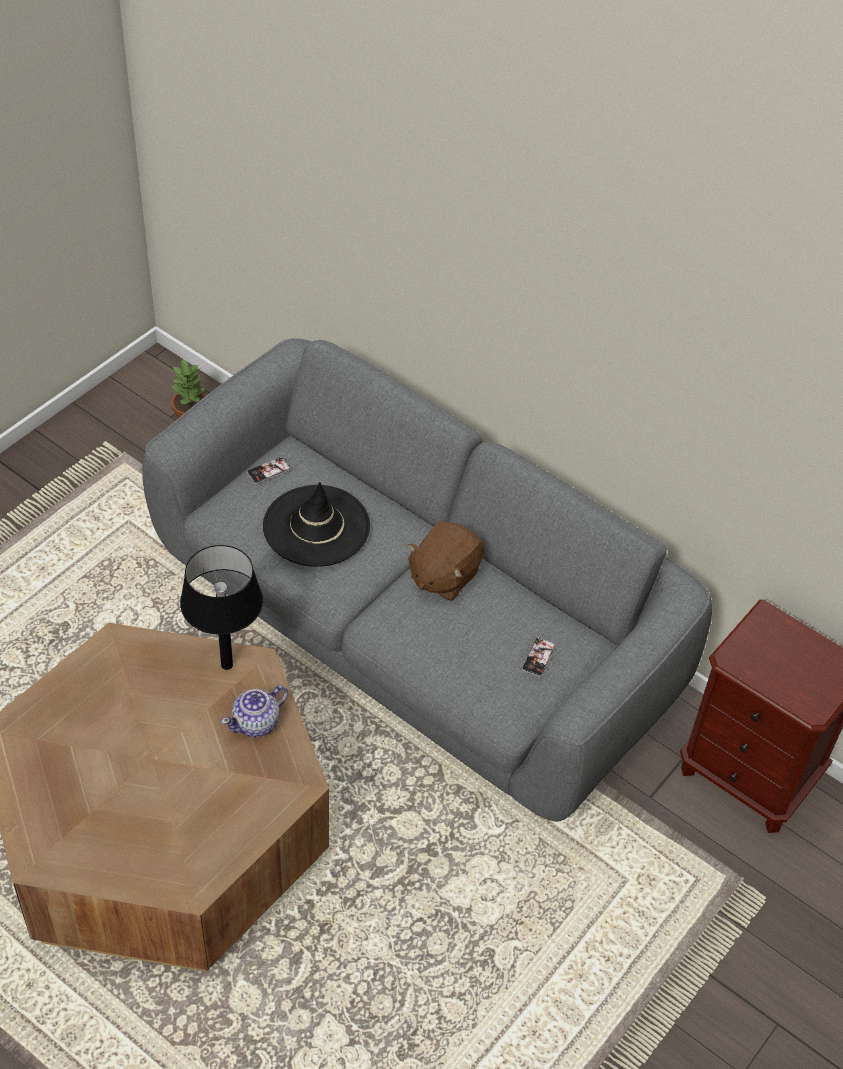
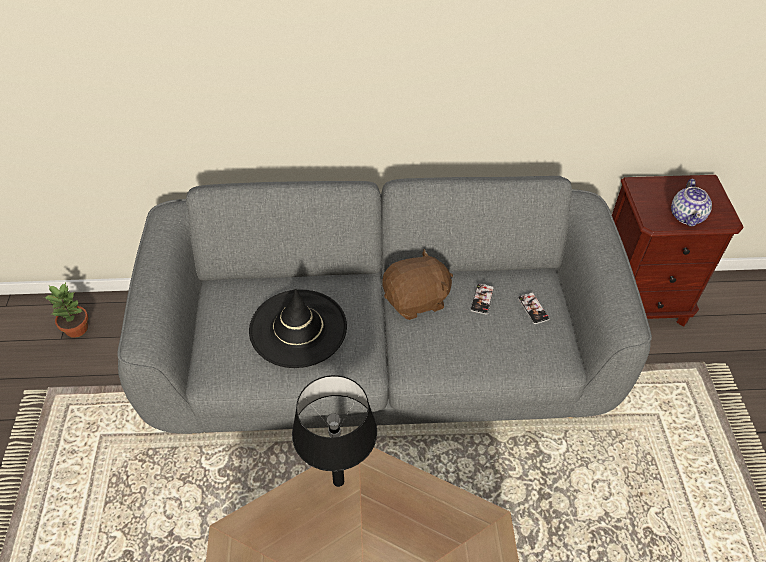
camera: 40 degrees left, 0 degrees up
(256, 723) = (408, 507): teapot -> teapot (687, 216)
(268, 471) = (219, 314): phone -> phone (482, 299)
(443, 576) = (416, 300): brown plush toy -> brown plush toy turned 105 degrees counterclockwise

